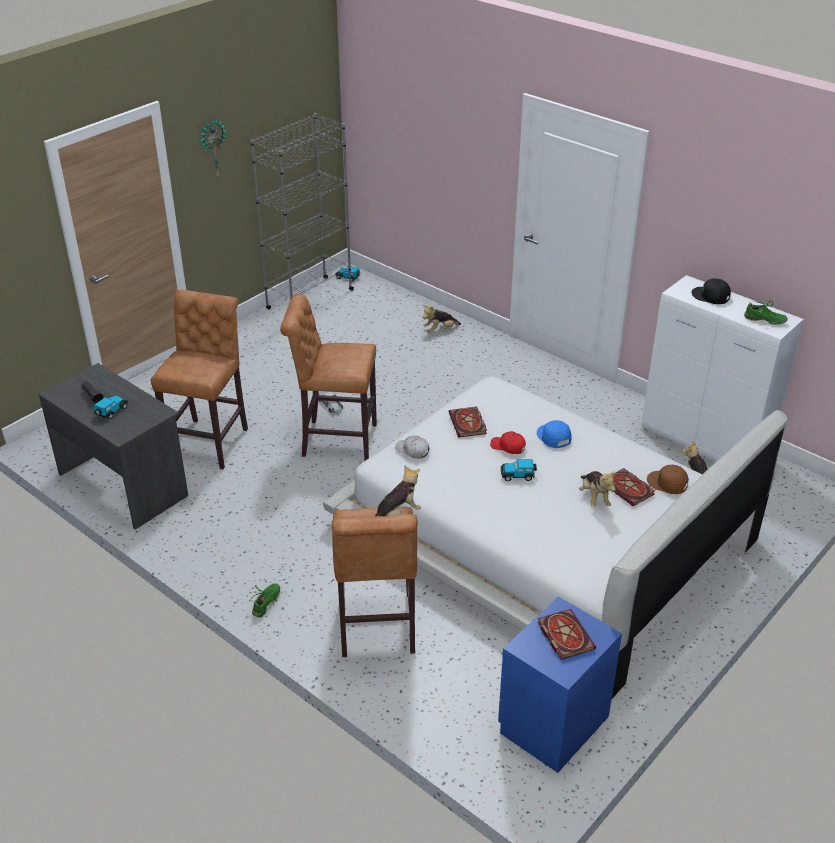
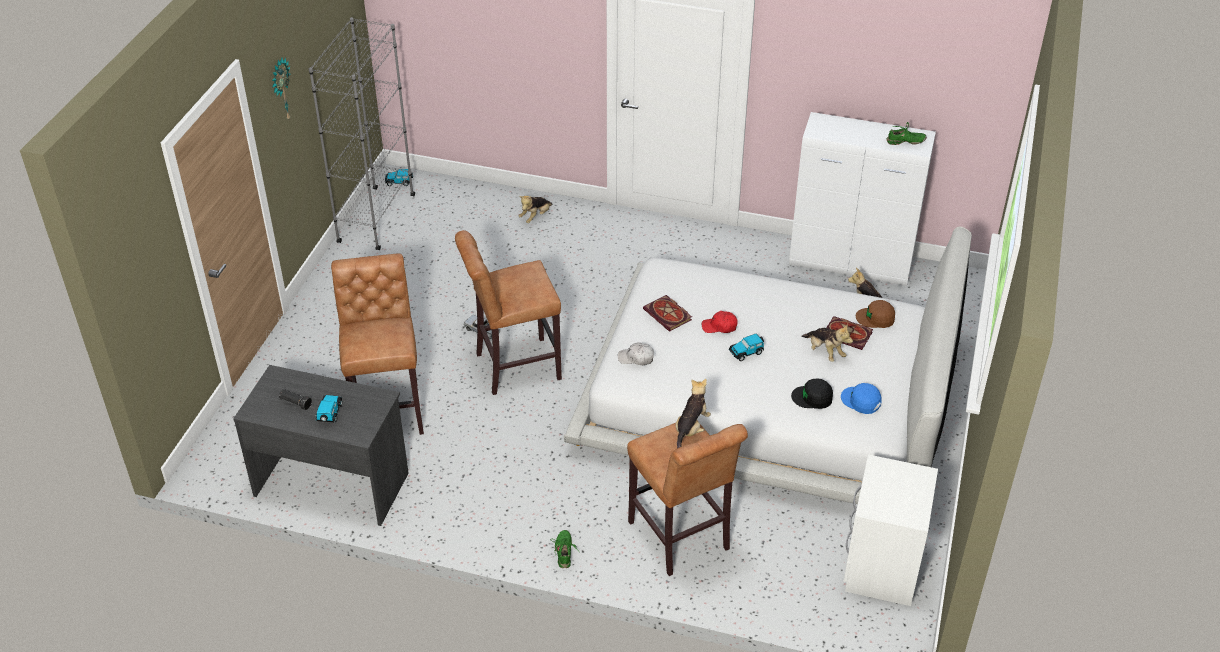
camera: 25 degrees left, 5 degrees up
(552, 723) = (881, 566): blue nightstand -> white nightstand
(553, 437) = (752, 304): blue cap -> blue cap (861, 401)
(564, 635) = (895, 486): book -> none
(711, 296) = (846, 128): black cap -> black cap (812, 397)

